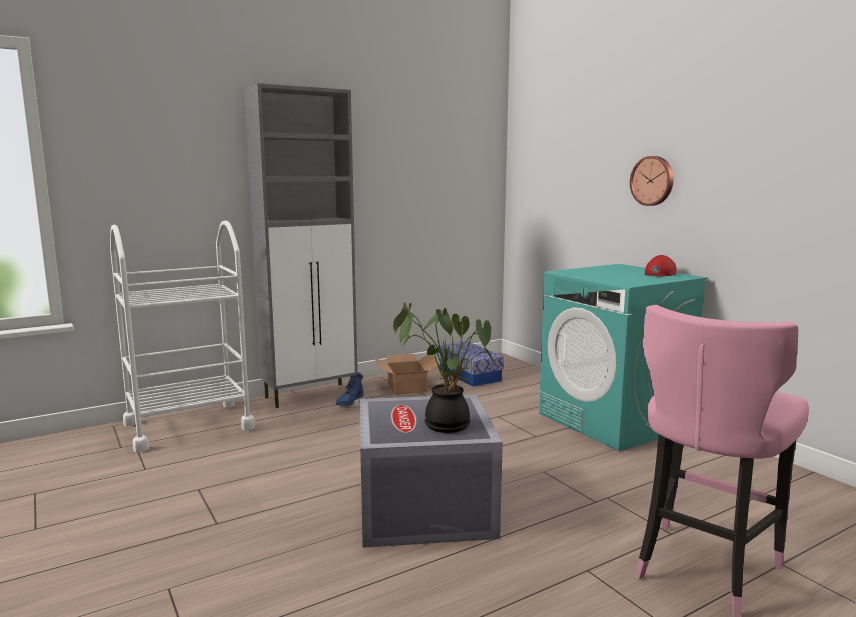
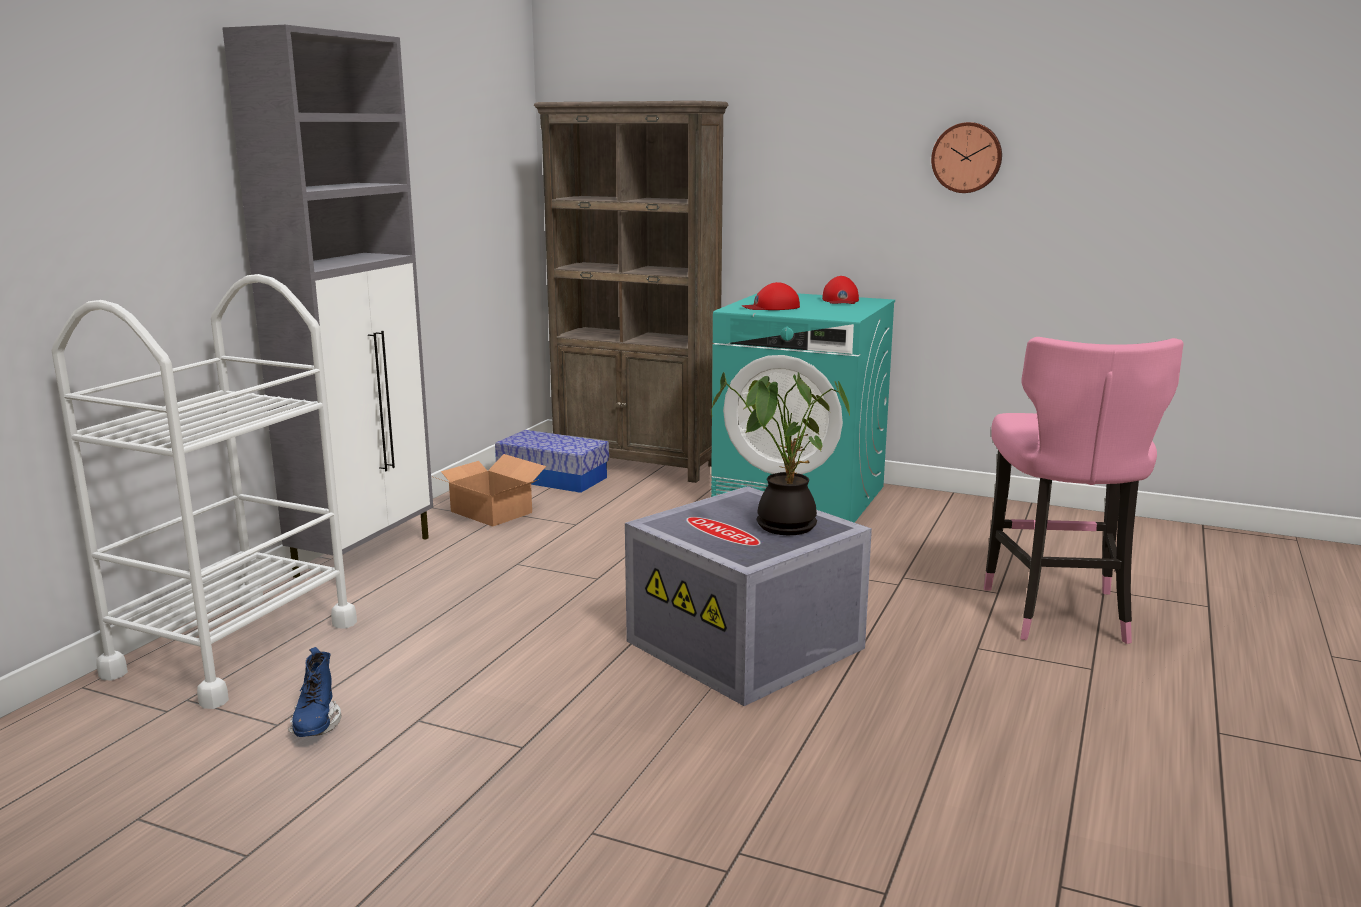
camera: 35 degrees left, 5 degrees up
(350, 405) = (451, 555): blue boot -> blue boot (316, 725)
(532, 376) = (637, 464): none -> brown bookcase
(592, 273) = (771, 307): none -> red cap
(653, 181) = (807, 179): wall clock -> wall clock (967, 157)

